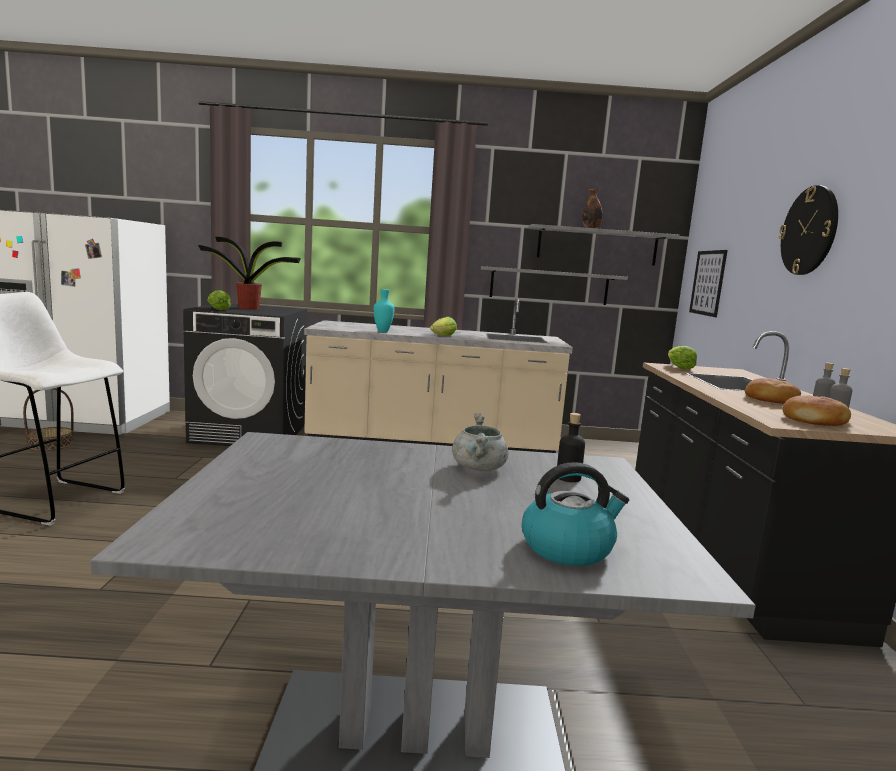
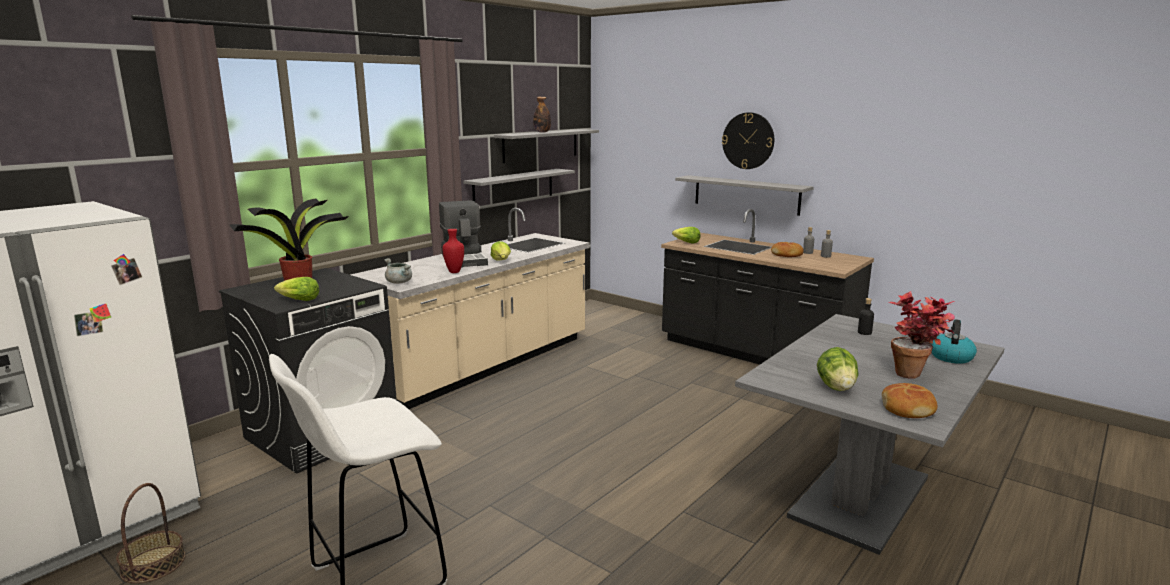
camera: 50 degrees left, 5 degrees up
(277, 476) = (836, 387): none -> lettuce
(383, 331) = (455, 272): turquoise vase -> red vase
(415, 522) = (915, 374): none -> potted plant
(424, 331) = (464, 259): none -> coffee machine
(479, 468) = (841, 344): grey cooking pot -> grey cooking pot (400, 282)
(708, 283) = (634, 168): picture -> none
(795, 315) = (746, 194): none -> grey shelf
(815, 421) = (835, 263): bread -> bread (908, 409)

